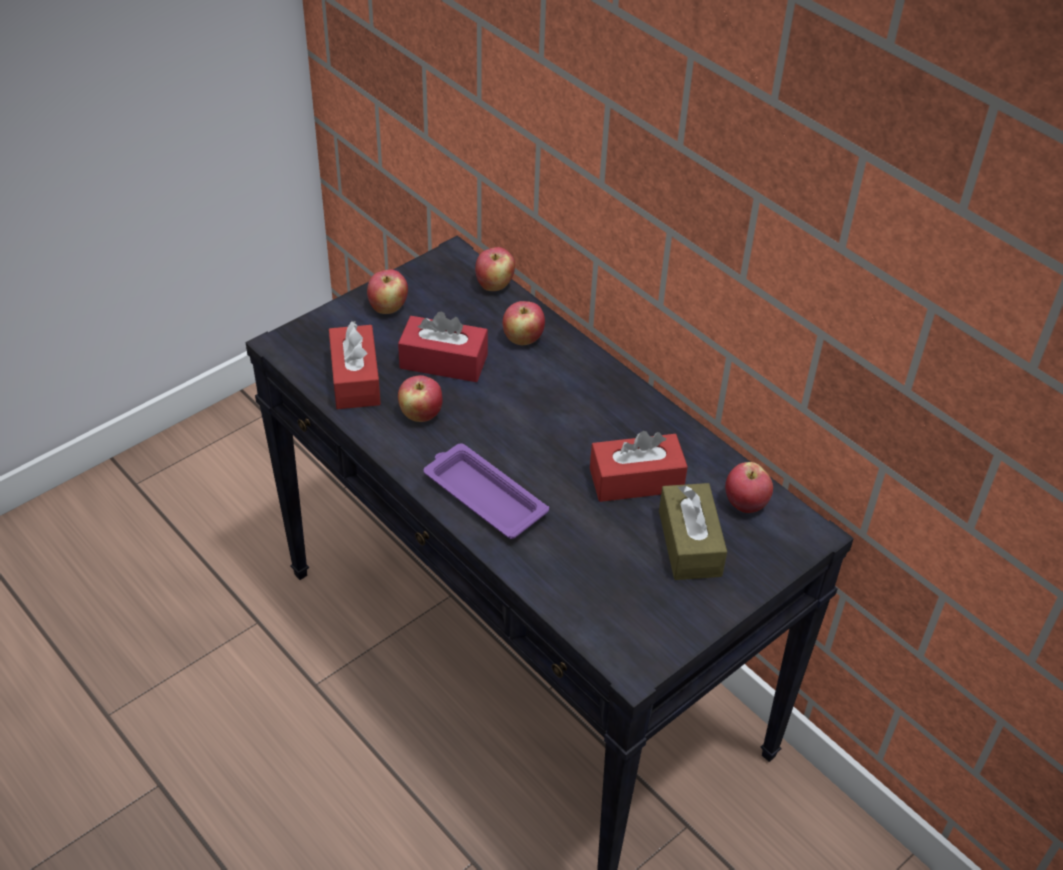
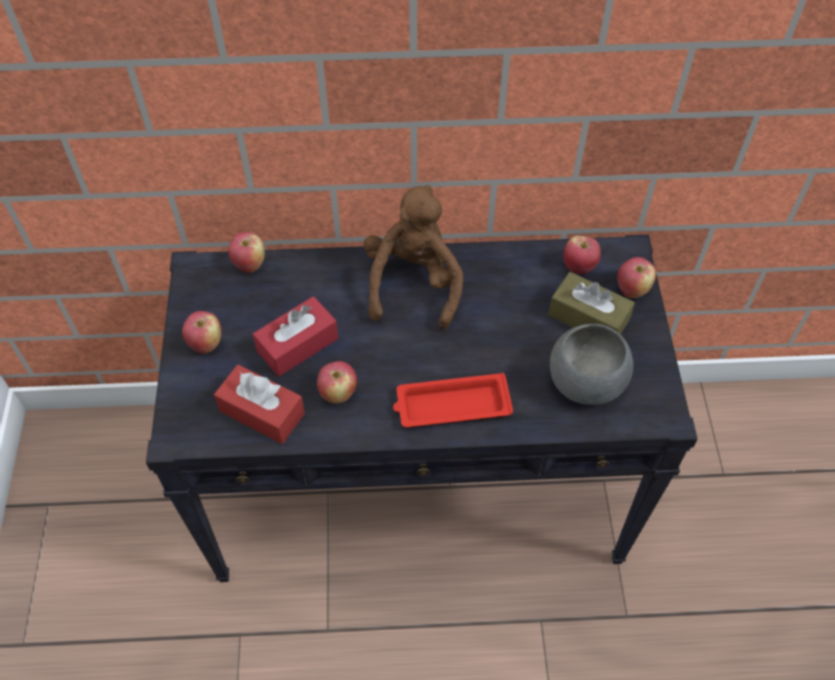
camera: 50 degrees left, 10 degrees up
(483, 496) = (451, 405): purple tray -> red tray
(523, 339) = (321, 283): apple -> apple (632, 289)
(589, 397) = (413, 284): none -> brown plush toy
(609, 580) = (585, 382): none -> grey bowl
(636, 480) = (511, 309): red tissue box -> none

